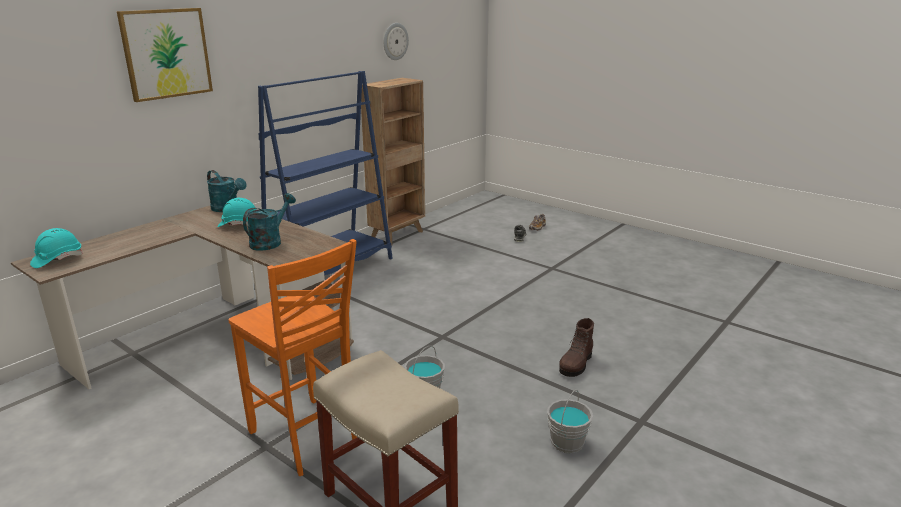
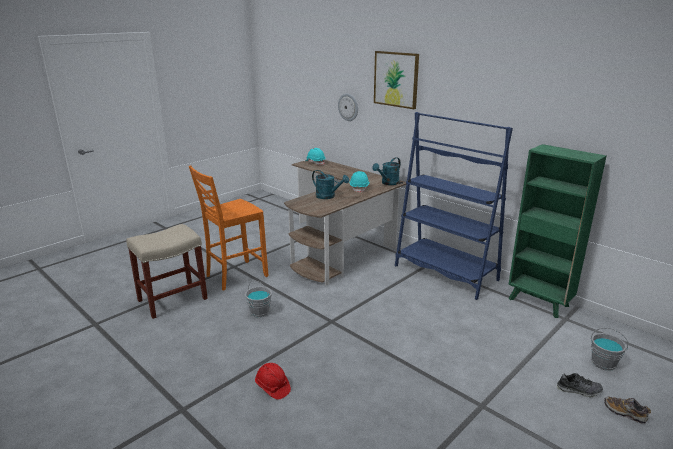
camera: 95 degrees right, 0 degrees up
(395, 41) = (614, 115): wall clock -> wall clock (348, 107)
(398, 234) = (539, 303): brown bookcase -> green bookcase
(566, 442) = (181, 365): grey bucket -> grey bucket (603, 363)
(576, 364) = (272, 387): brown boot -> red hard hat

